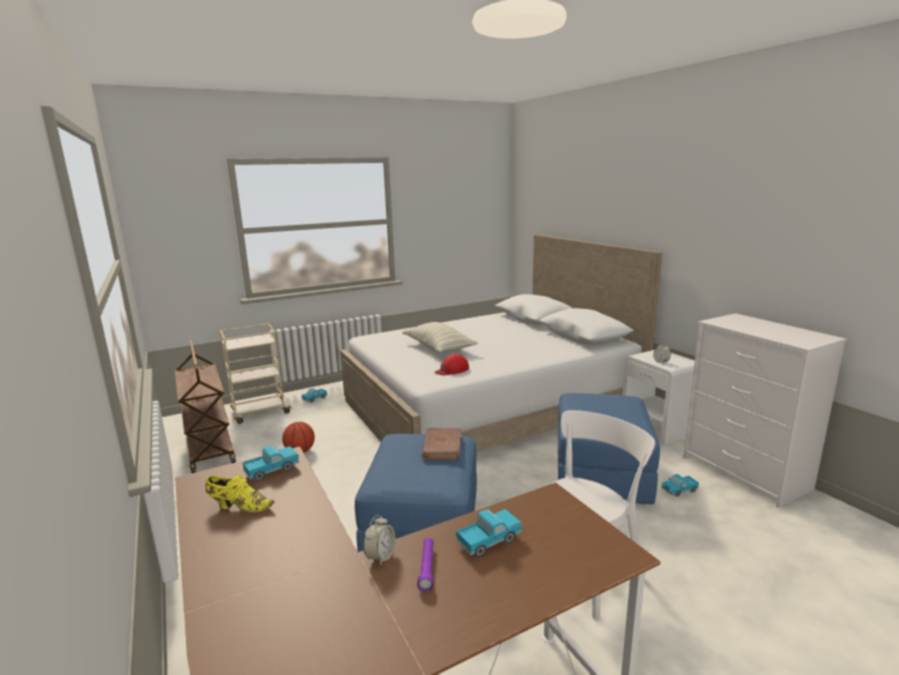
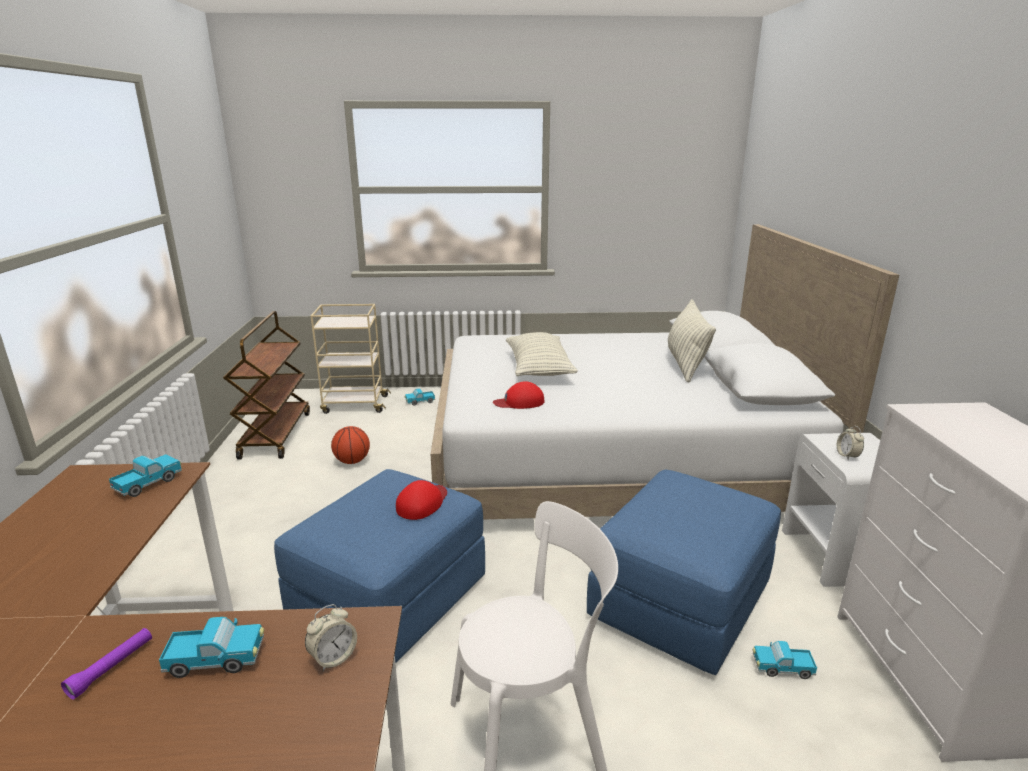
camera: 25 degrees right, 5 degrees up
(239, 506) = (70, 517): yellow shoe -> none
(272, 470) = (149, 484): toy truck -> toy truck turned 45 degrees counterclockwise
(380, 556) = (95, 631): alarm clock -> alarm clock (333, 658)
(442, 447) = (422, 503): brown book -> red cap
(527, 330) = (685, 364): none -> pillow

